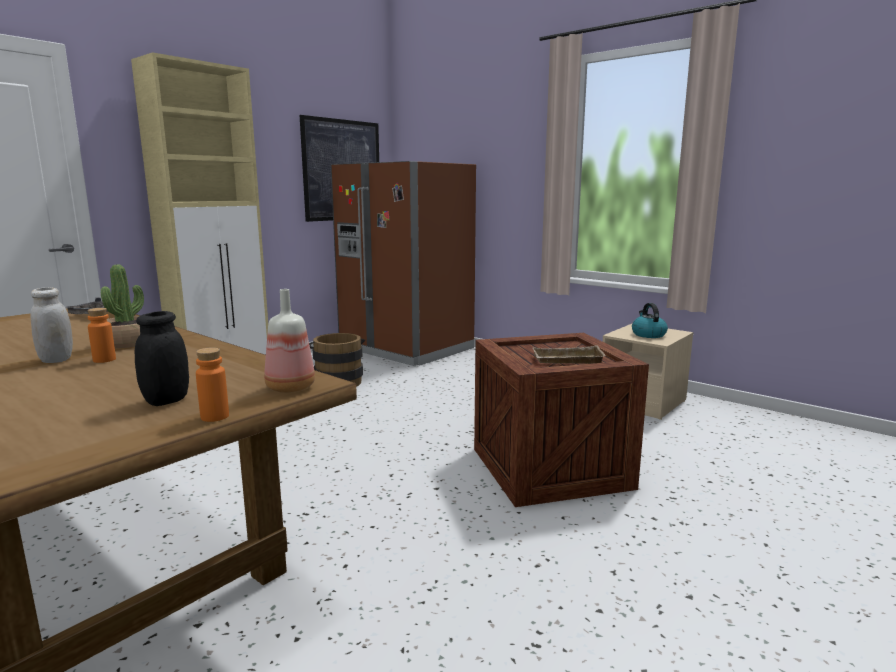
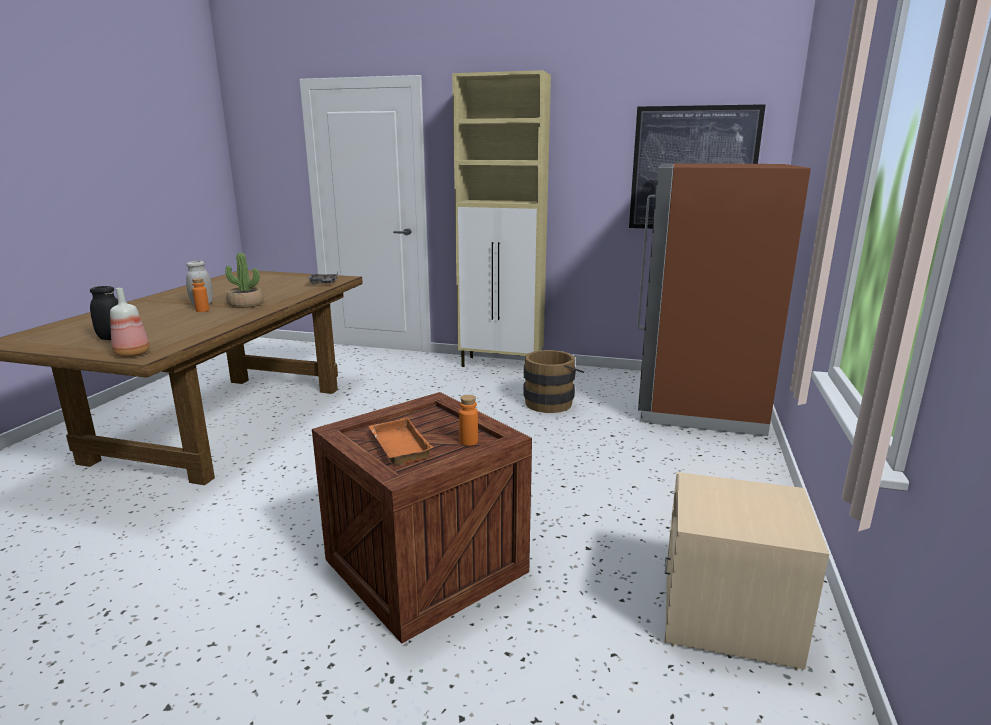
camera: 65 degrees right, 5 degrees up
(215, 416) = (77, 352): orange bottle -> orange bottle (468, 441)
(567, 361) = (397, 446): beige tray -> orange tray
(648, 334) = (733, 508): kettle -> none

